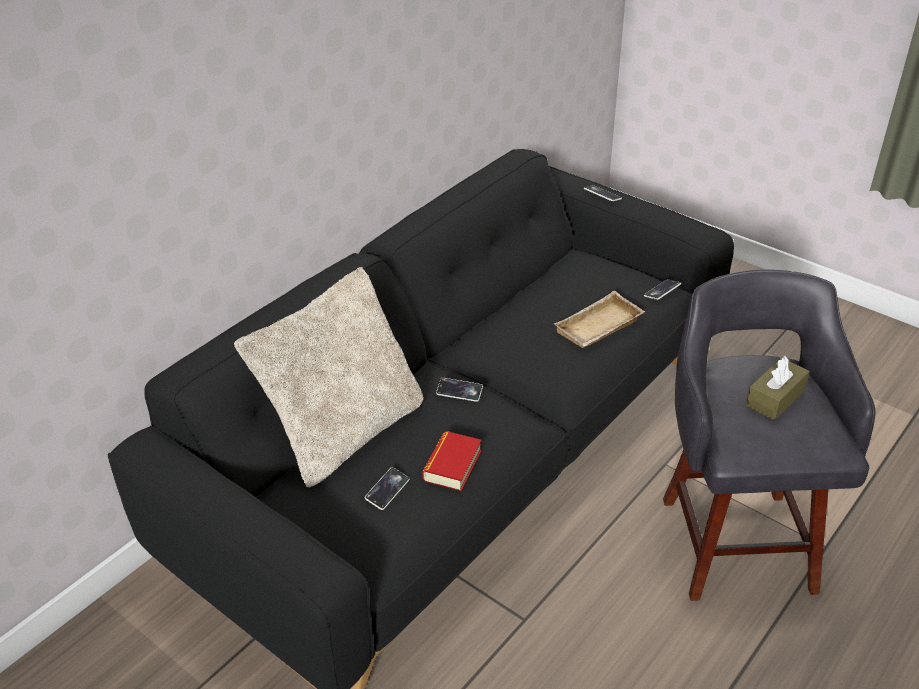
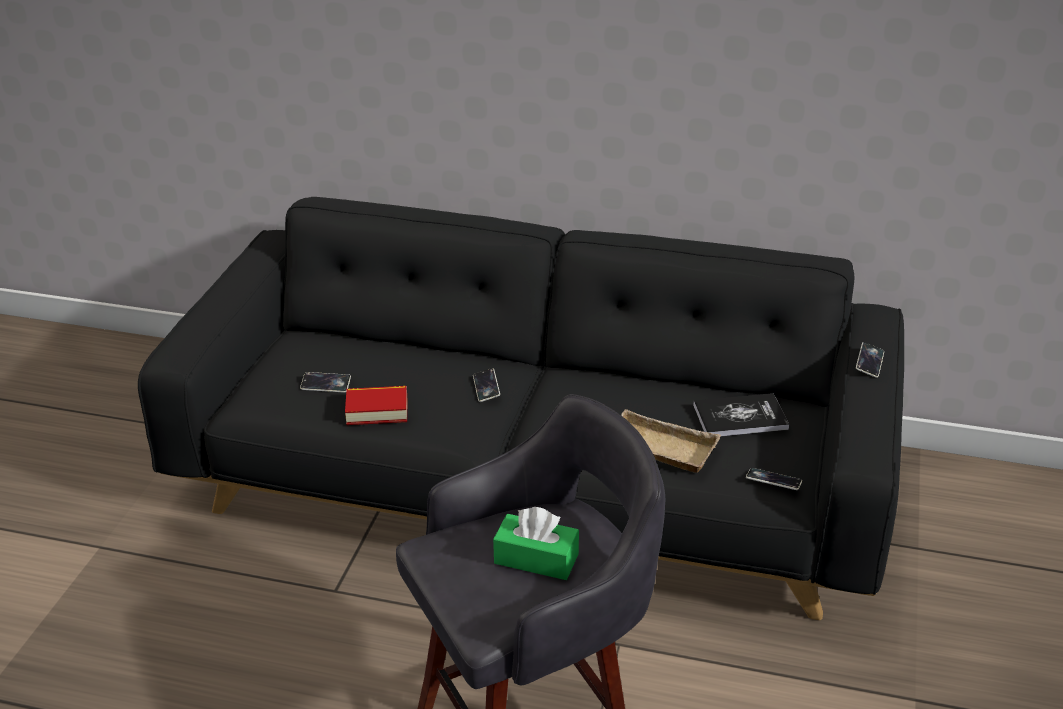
camera: 65 degrees right, 5 degrees down
(345, 428) = (396, 342): beige pillow -> none
(582, 280) = (740, 417): none -> book
(775, 398) = (536, 559): brown tissue box -> green tissue box

